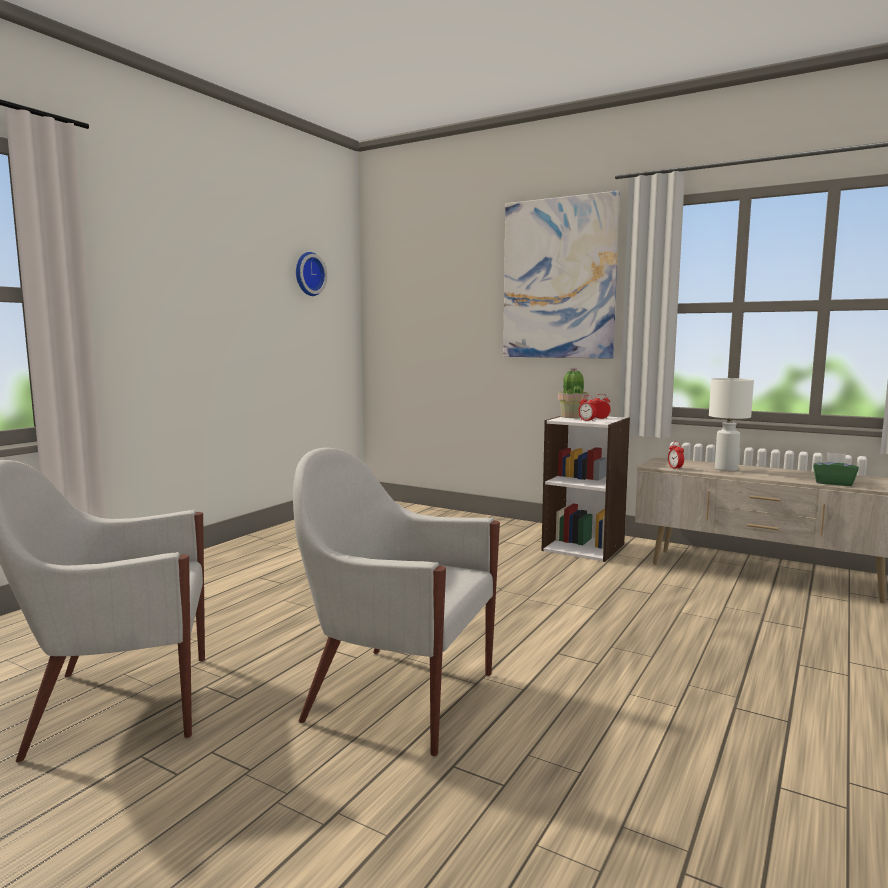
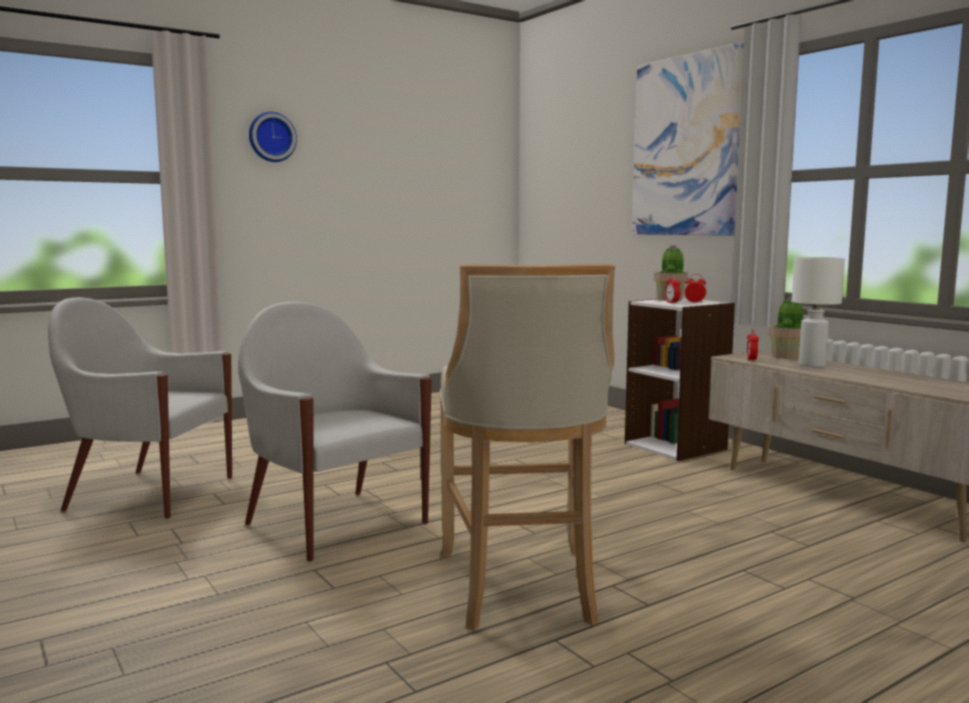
camera: 25 degrees right, 0 degrees up
(308, 274) = (451, 151): wall clock -> wall clock (271, 137)
(675, 735) = (521, 590): none -> beige stool
(688, 462) = (786, 356): none -> potted plant
(833, 483) = (911, 386): green tissue box -> none

